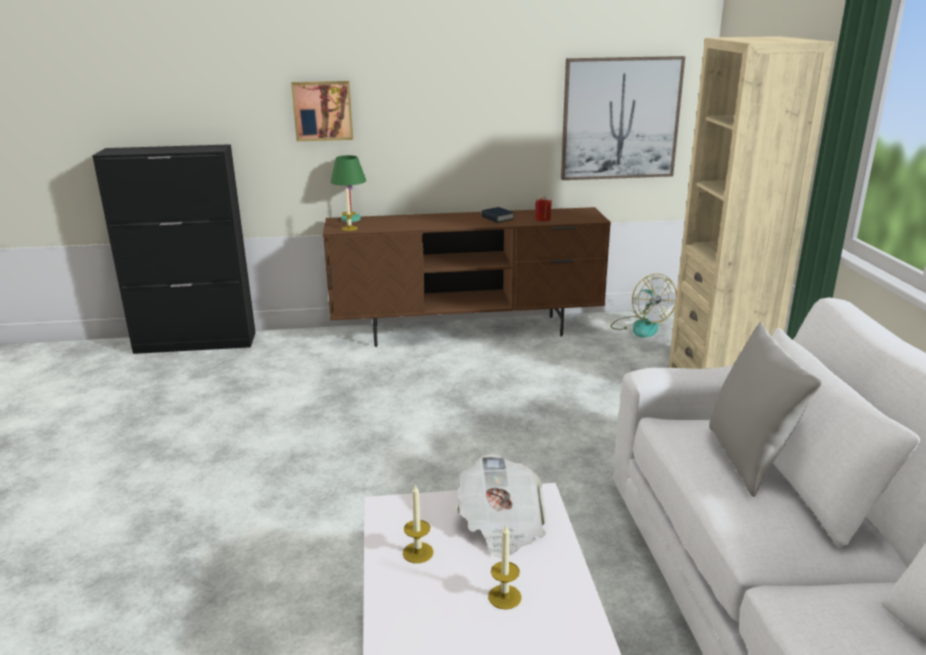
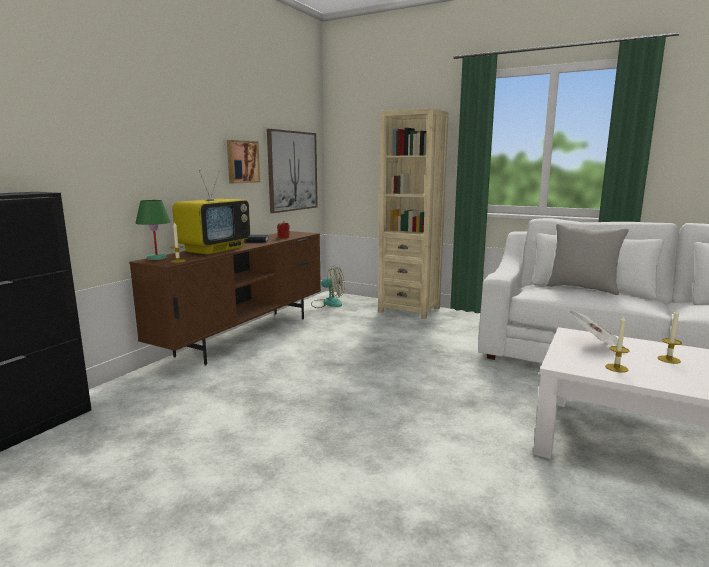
camera: 55 degrees left, 10 degrees down
(323, 110) = (119, 159): picture -> picture (242, 162)
(423, 220) = (214, 249): none -> television

